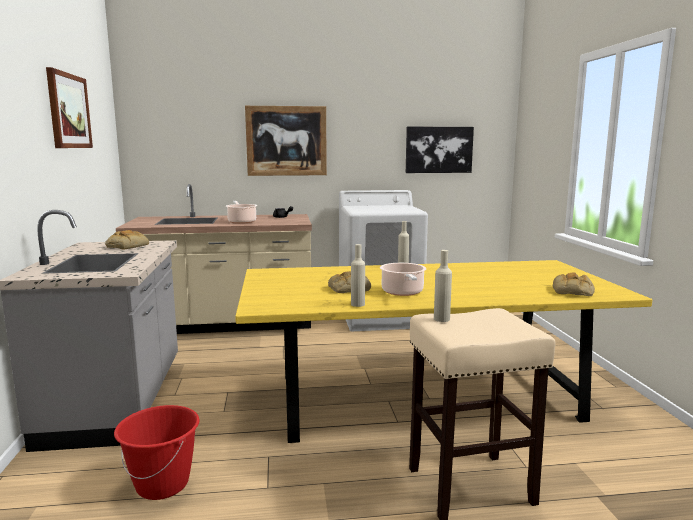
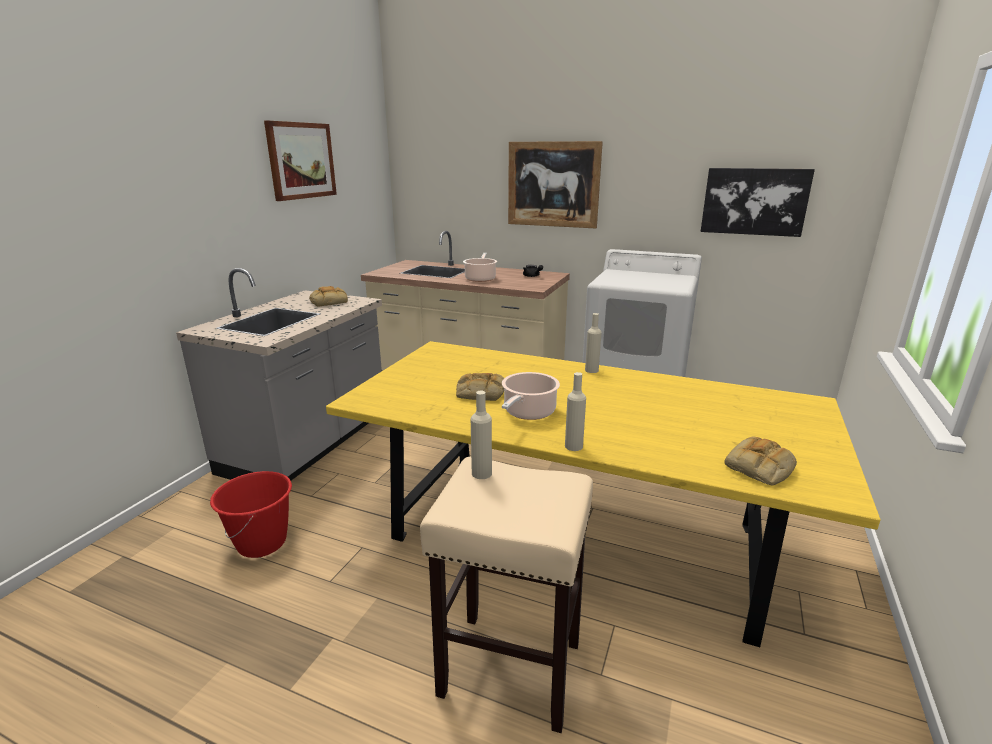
camera: 30 degrees right, 10 degrees up
(358, 304) = (452, 420): beige bottle -> beige bottle (573, 446)

